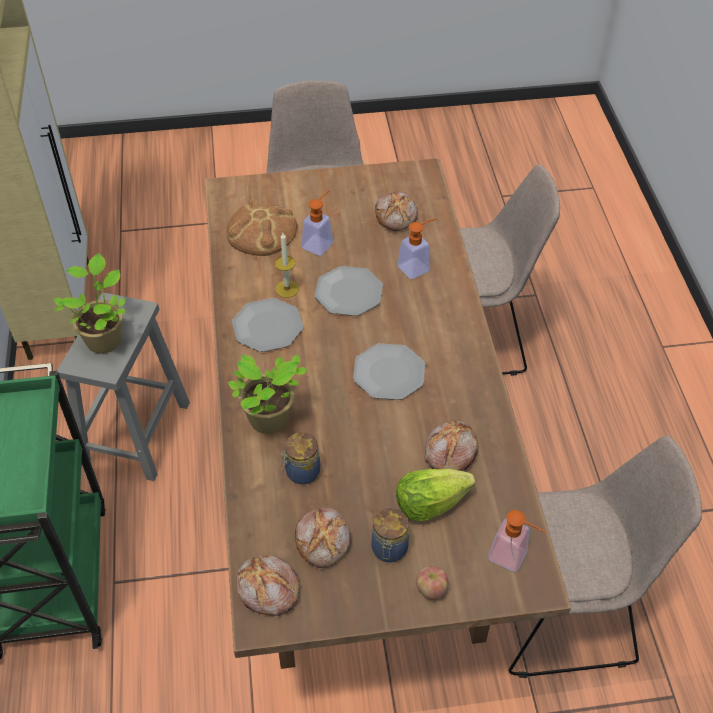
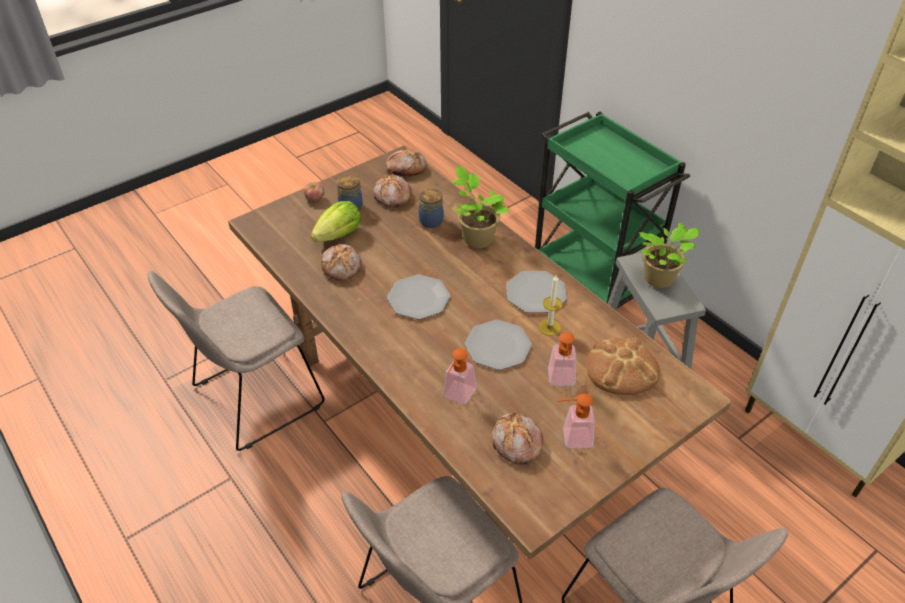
camera: 150 degrees right, 5 degrees down
(514, 558) = (271, 229): soap dispenser -> soap dispenser (571, 438)

